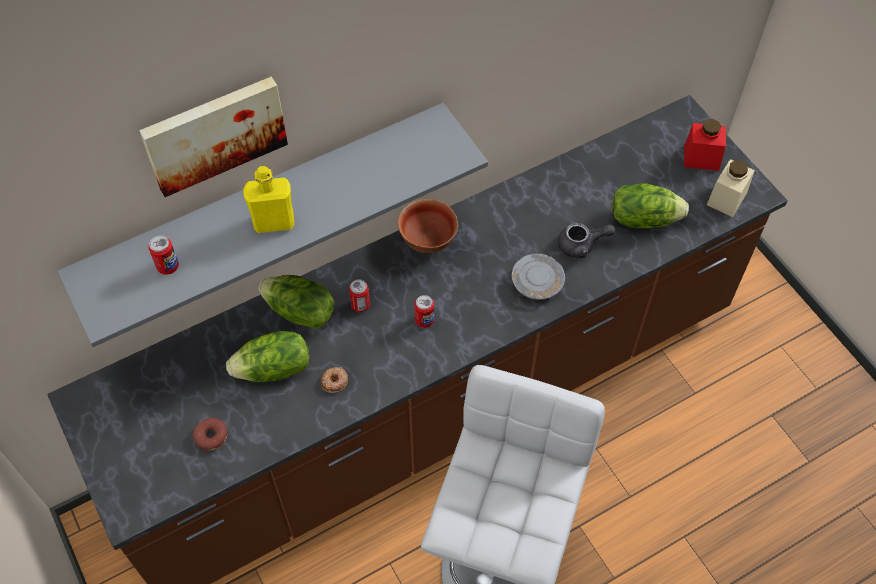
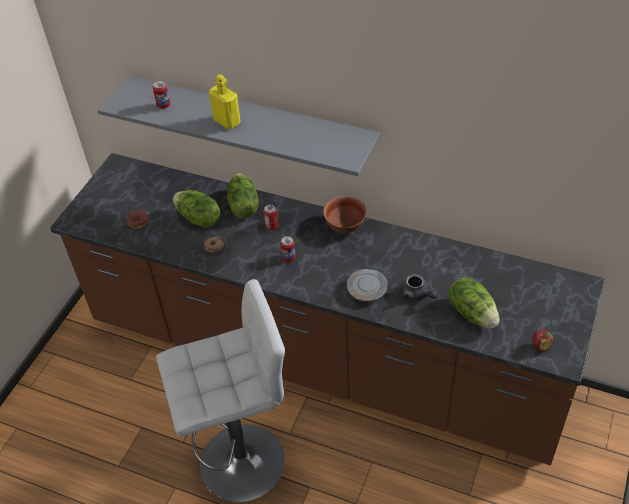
camera: 55 degrees right, 10 degrees down
(214, 133) = (221, 46): picture -> none
(701, 158) = (558, 314): red jar -> none
(727, 198) = (540, 346): beige jar -> apple

